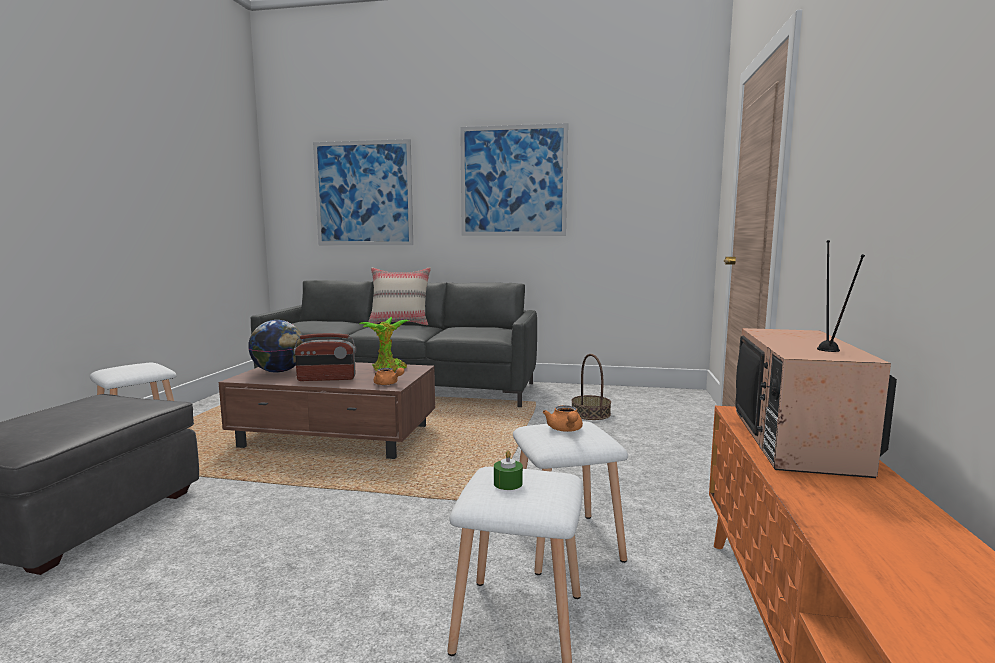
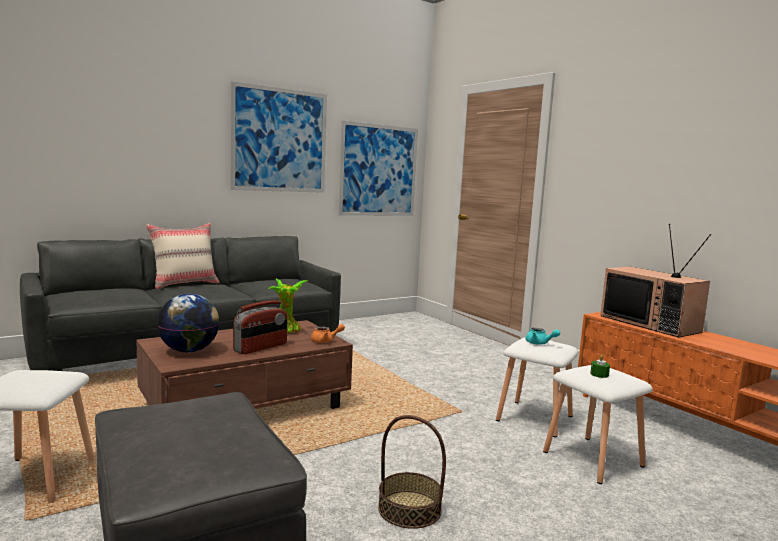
camera: 45 degrees left, 0 degrees up
(363, 193) = (115, 138): picture -> picture (378, 170)
(565, 430) = (539, 343): orange teapot -> turquoise teapot
(590, 414) = (387, 341): basket -> basket (409, 509)

